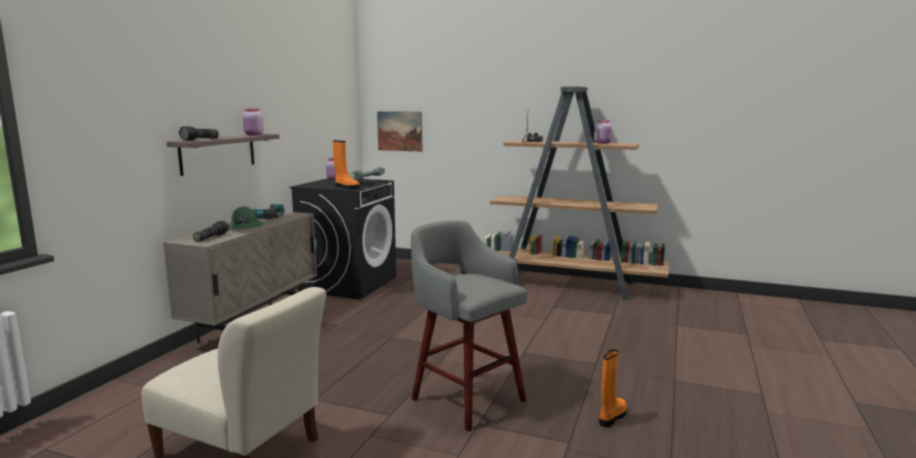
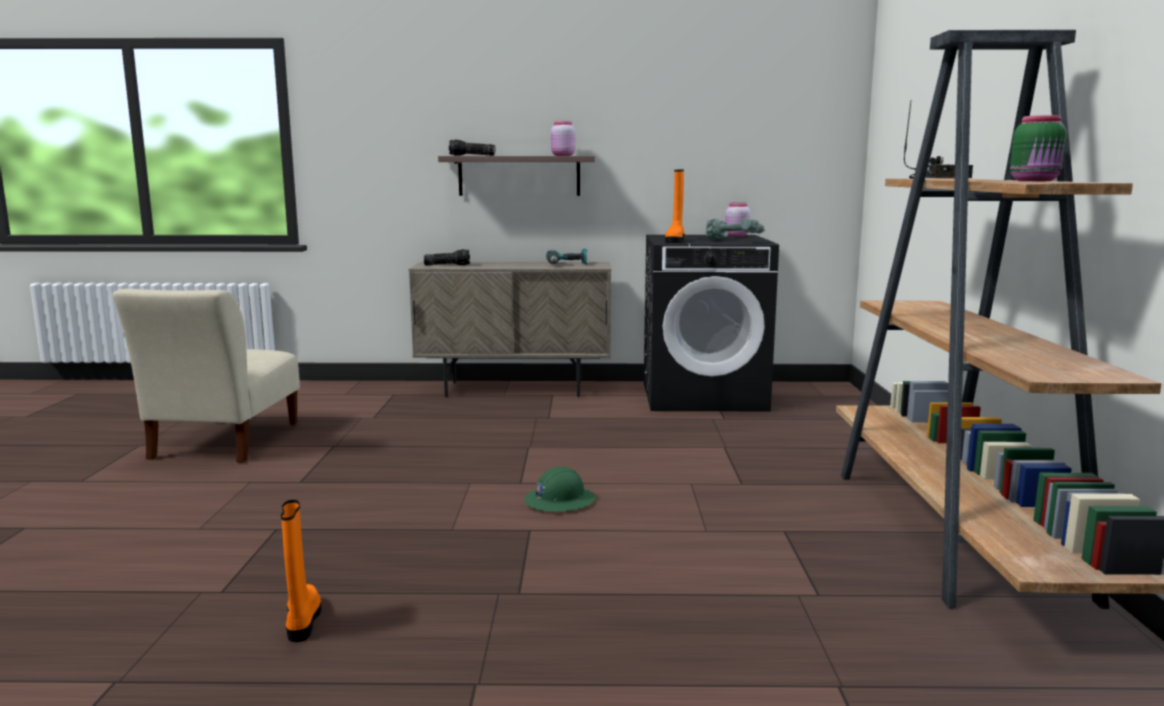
camera: 70 degrees right, 0 degrees up
(244, 226) = (510, 264): green hard hat -> green hard hat (559, 501)
(399, 131) = (889, 166): picture -> none
(466, 398) = (350, 512): grey stool -> none
(602, 143) = (1035, 181): pink jar -> green jar
(612, 417) = (302, 620): orange boot -> orange boot turned 120 degrees counterclockwise

